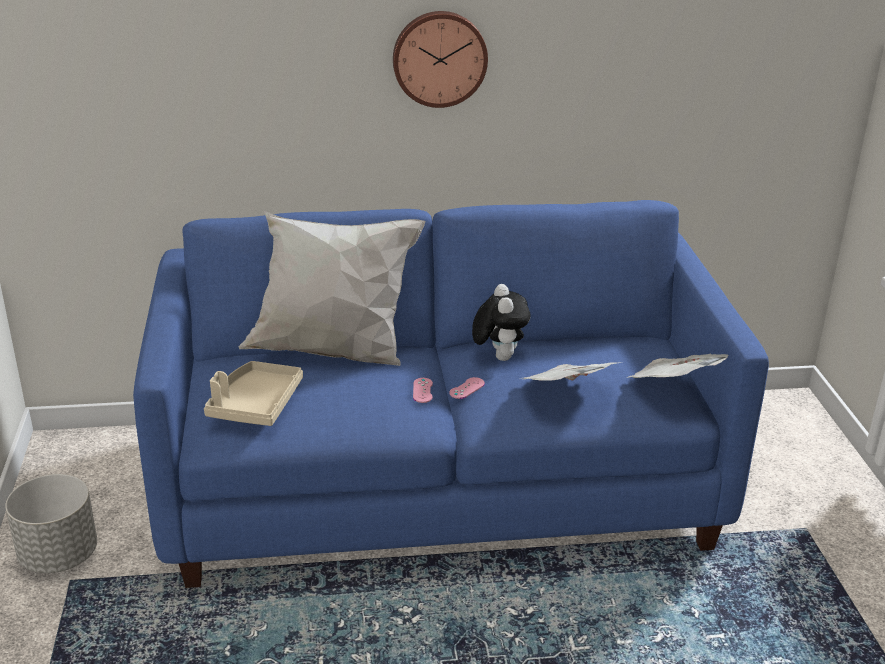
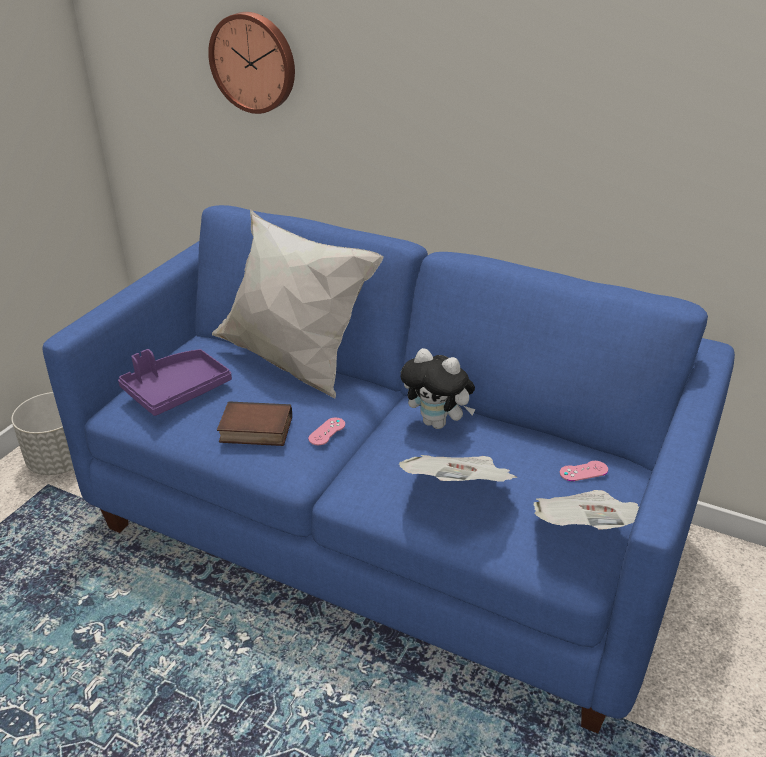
camera: 35 degrees right, 5 degrees up
(255, 404) = (176, 391): beige tray -> purple tray
(365, 409) = (254, 431): none -> book
(439, 58) = (472, 81): wall clock -> wall clock (254, 62)
(467, 388) = (371, 445): pink game controller -> pink game controller (583, 471)
(498, 356) = (438, 423): plush toy -> plush toy turned 90 degrees clockwise

